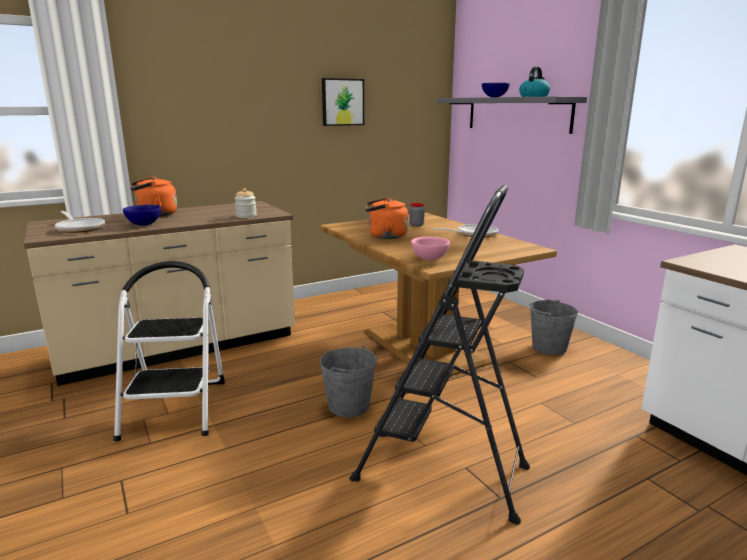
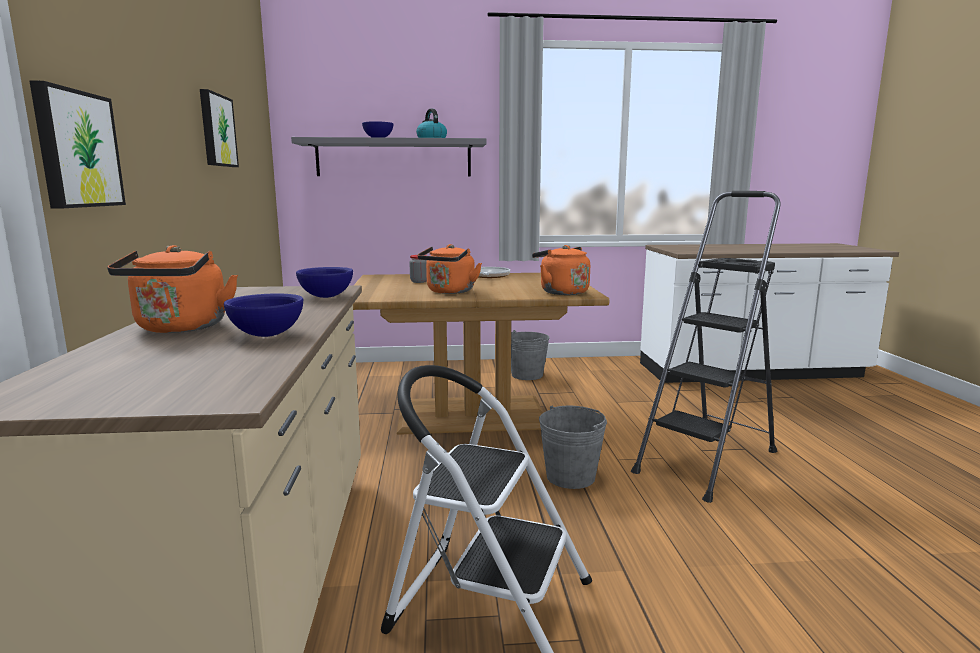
camera: 65 degrees left, 5 degrees down
(80, 228) = (190, 371): frying pan -> none
(179, 127) = (76, 149): none -> picture
(246, 216) = (327, 296): jar -> blue bowl
(430, 259) = (561, 292): pink bowl -> orange kettle

